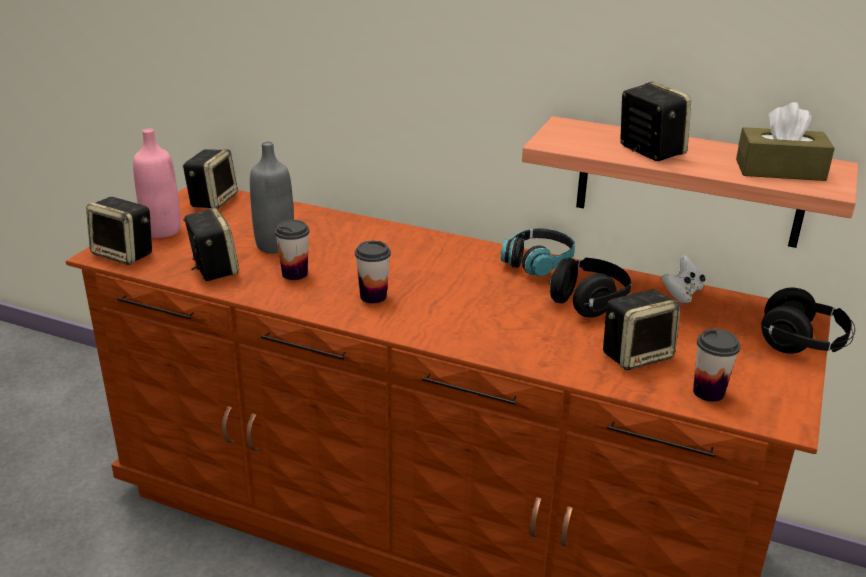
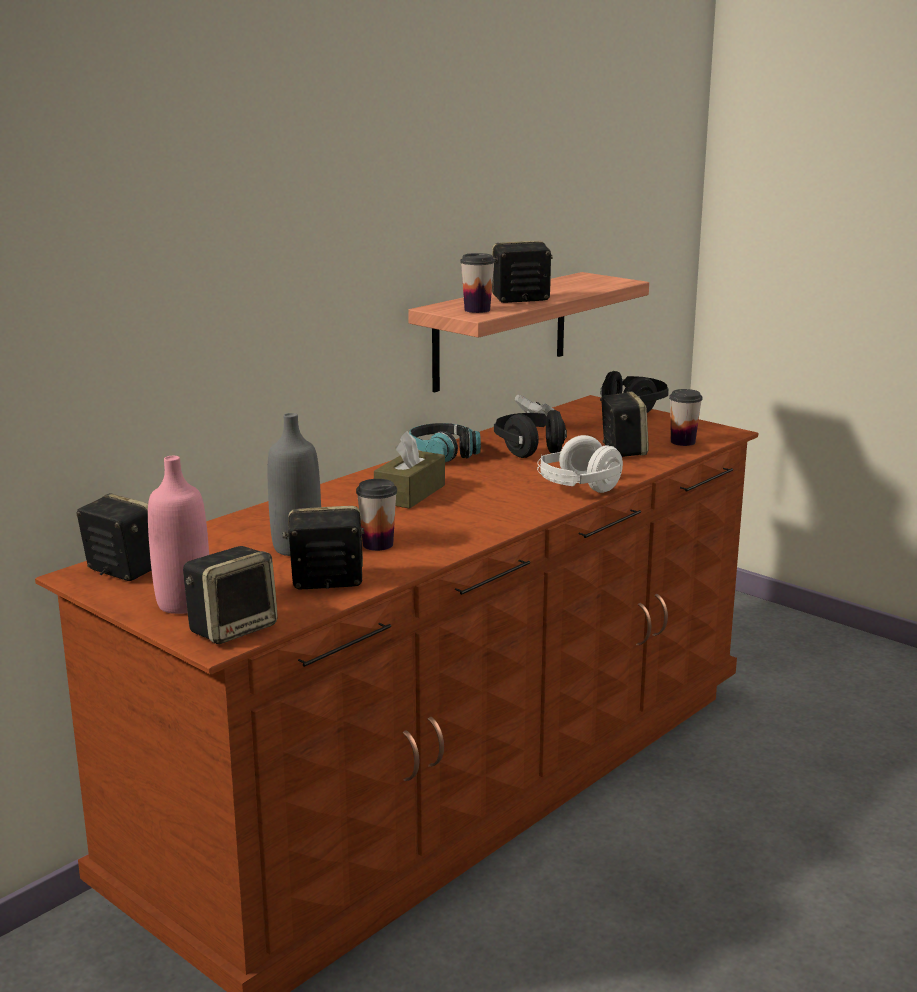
camera: 70 degrees left, 10 degrees down
(373, 296) = (458, 518): cup -> cup (477, 310)
(491, 344) = (577, 488): none -> white headphones
(780, 170) = (584, 284): brown tissue box -> brown tissue box (410, 494)

